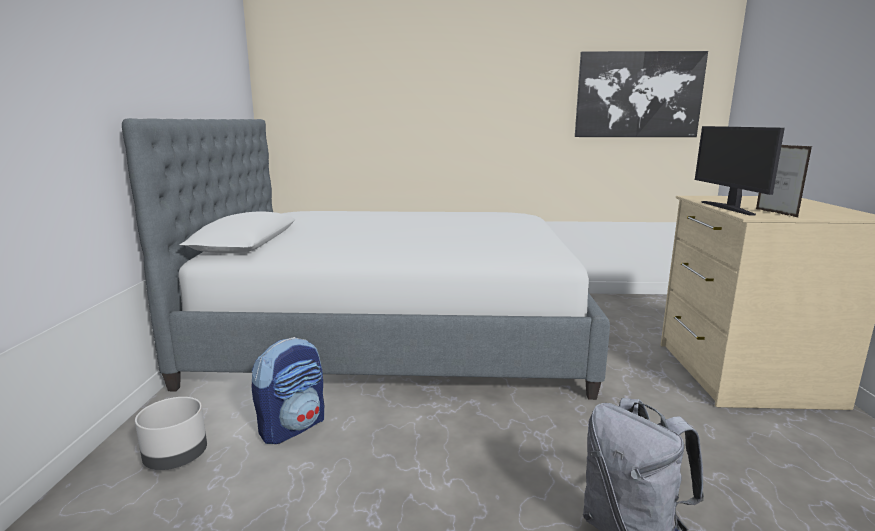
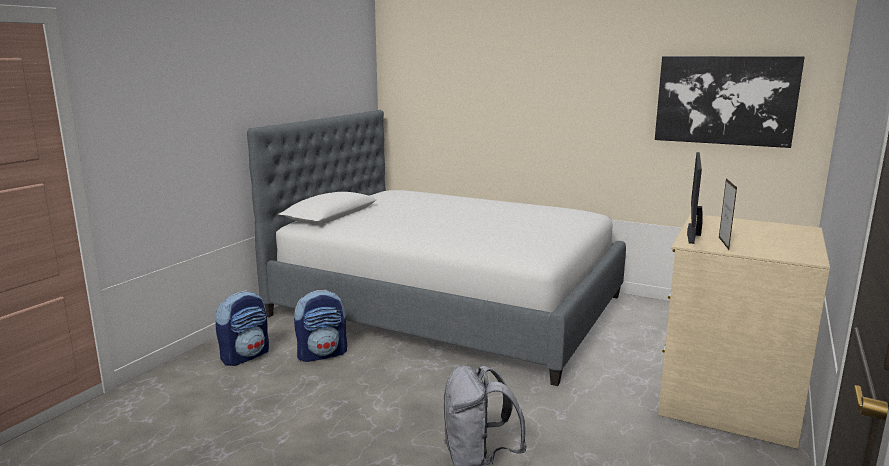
camera: 25 degrees right, 0 degrees up
(176, 458) = (245, 356): grey planter -> backpack

